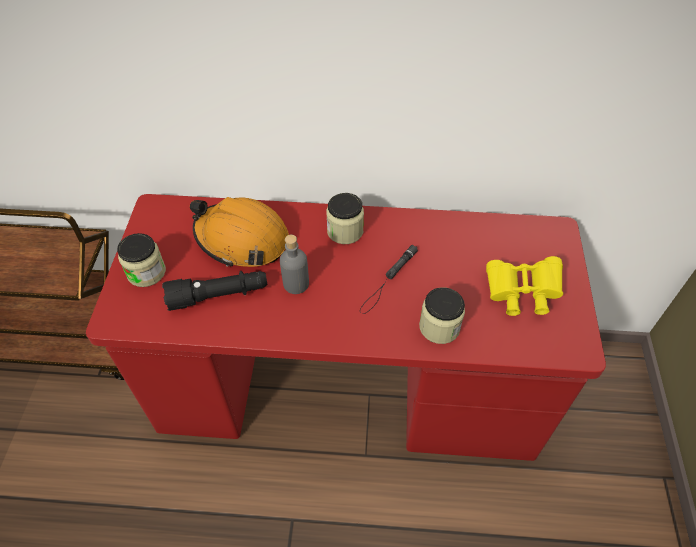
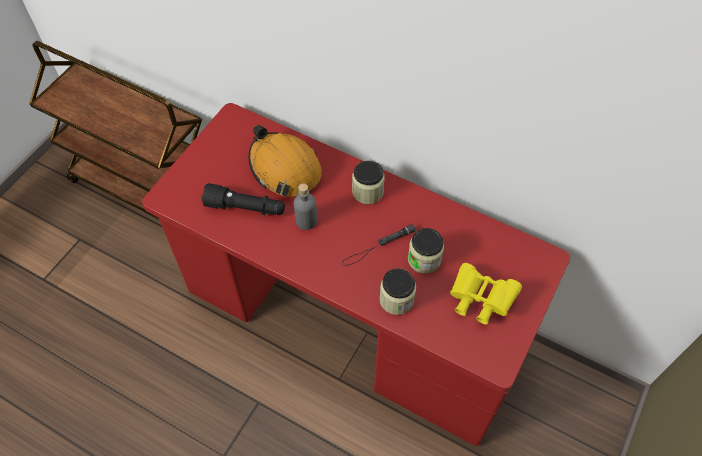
camera: 25 degrees right, 5 degrees up
(146, 272) = (203, 169): jar -> jar (424, 259)

